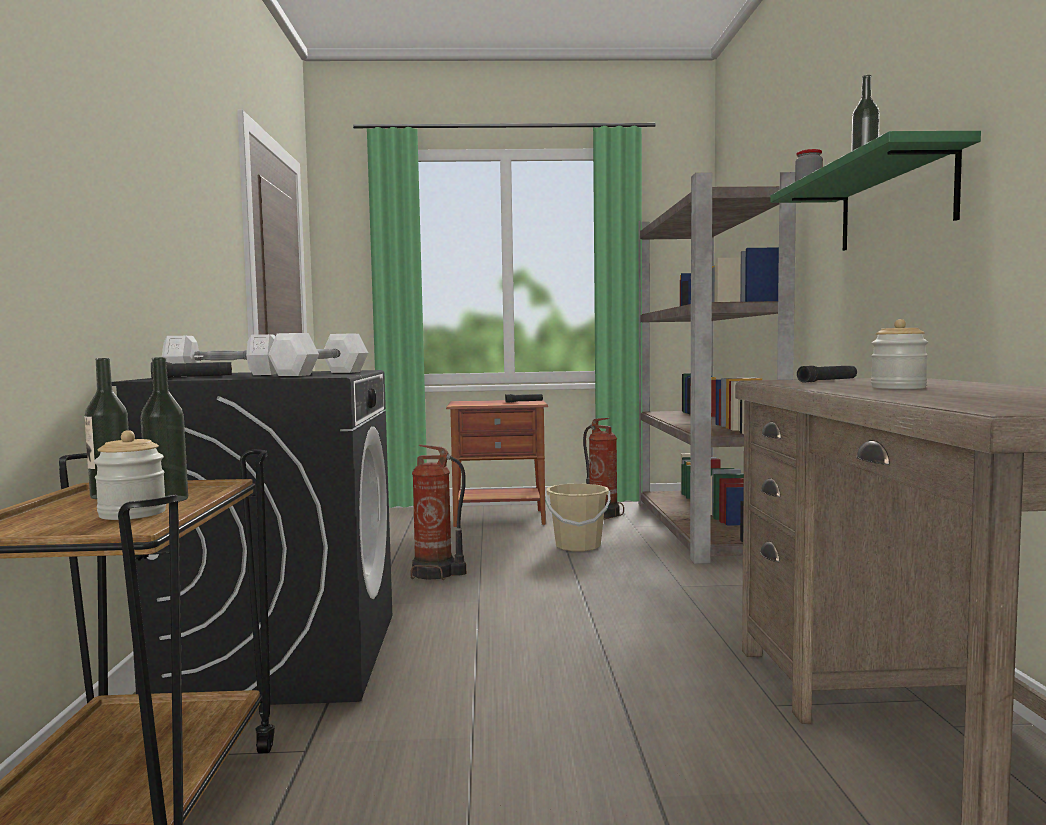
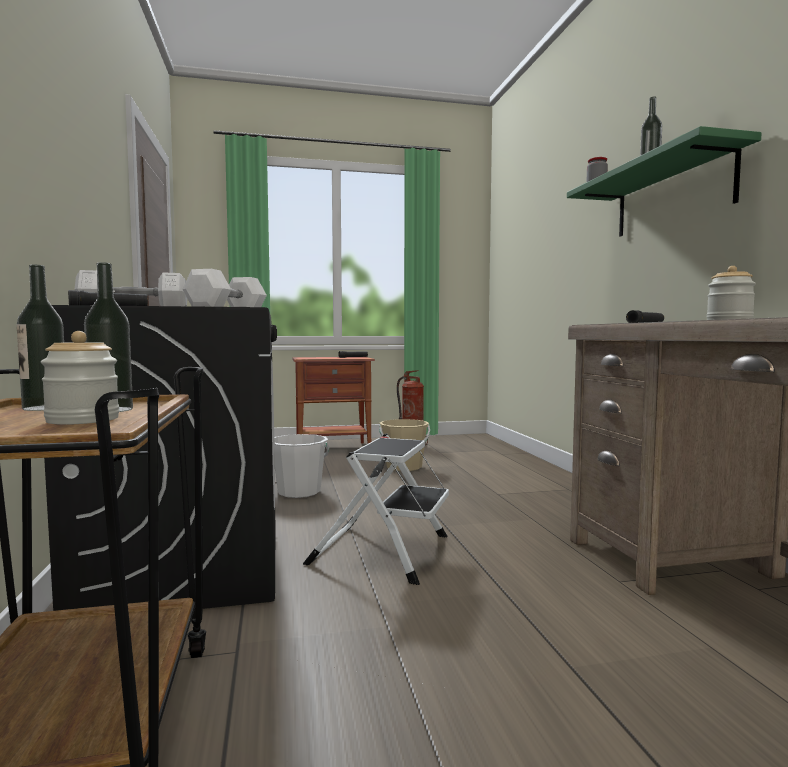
camera: 10 degrees left, 0 degrees up
(436, 574) = (299, 492): fire extinguisher -> white bucket
(503, 652) = (382, 551): none -> step ladder
(702, 528) = (490, 452): brown bookcase -> none

